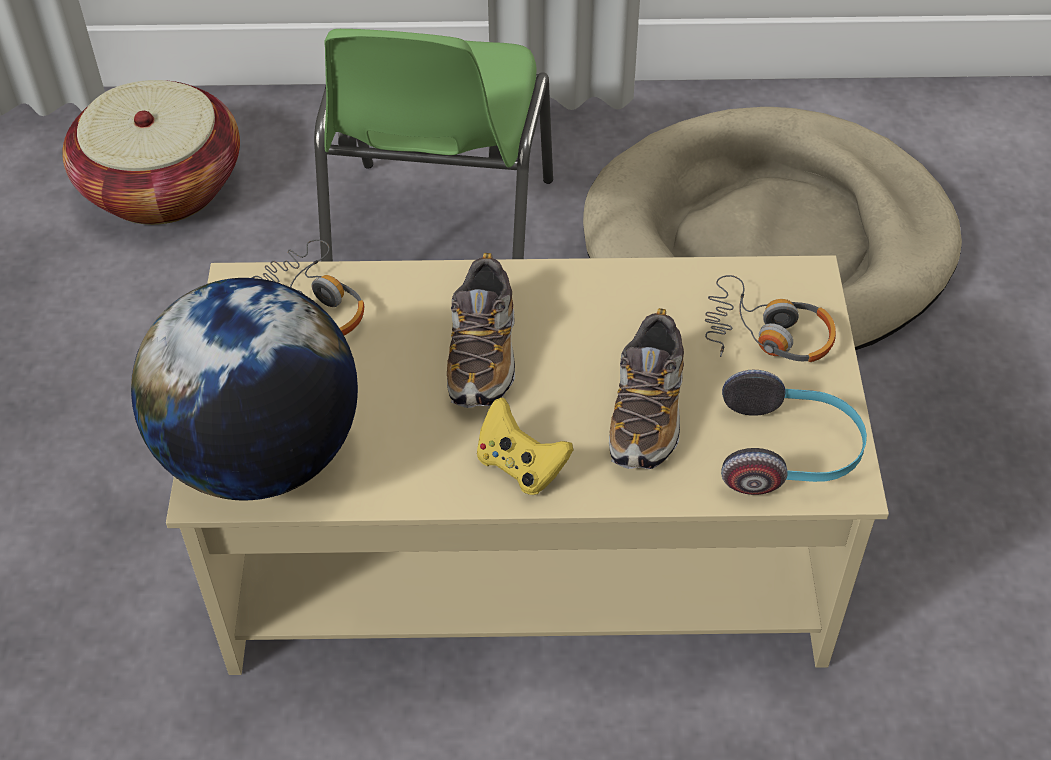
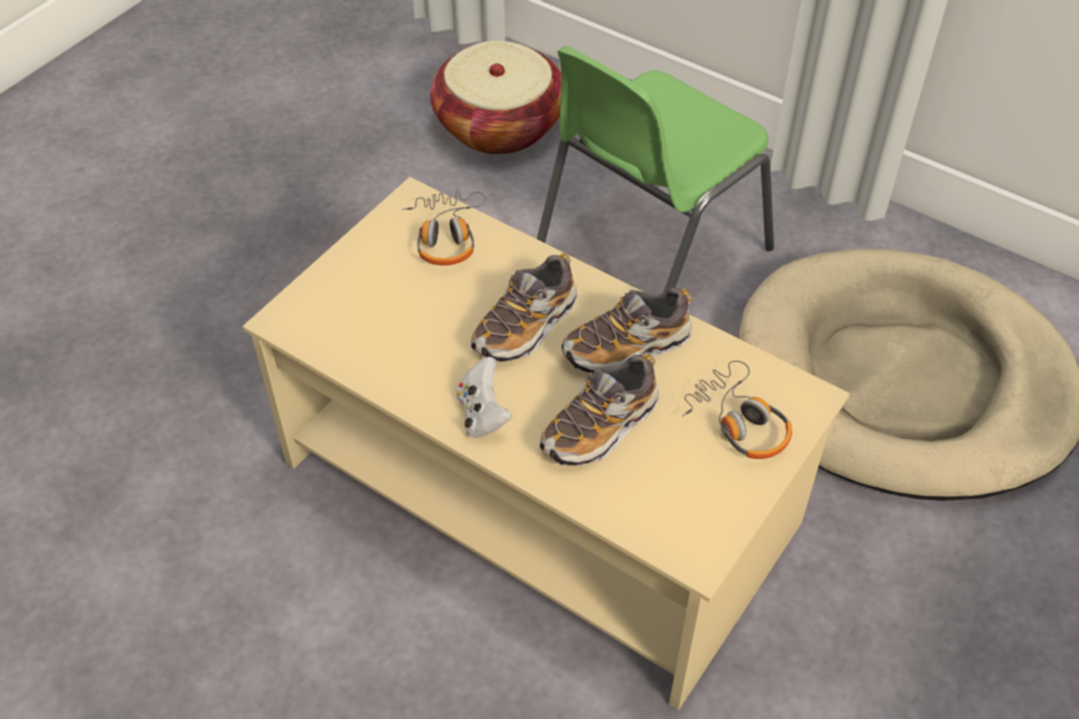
camera: 35 degrees right, 0 degrees up
(262, 455) = (331, 316): globe -> none
(520, 466) = (482, 414): yellow game controller -> white game controller
(601, 321) = (627, 348): none -> shoe
(789, 453) = (675, 513): headphones -> none

